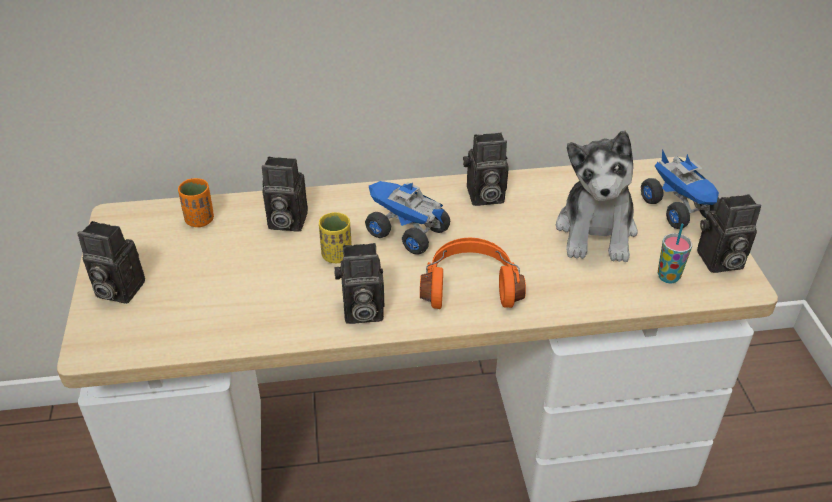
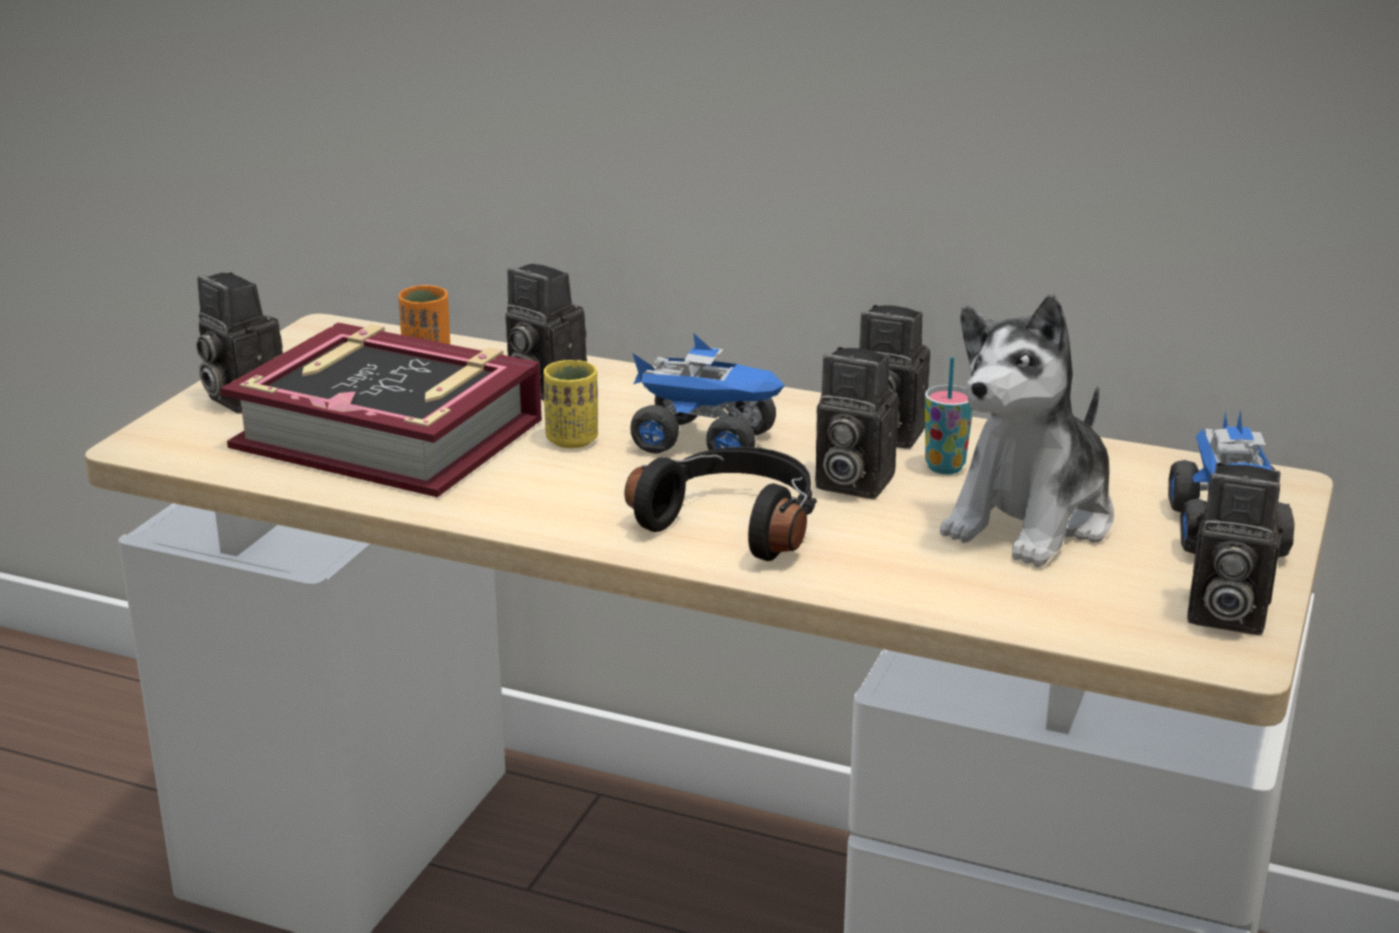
camera: 30 degrees right, 15 degrees down
(233, 287) = (389, 434): none -> book
(360, 312) = (534, 505): camera -> camera (848, 482)
(406, 233) = (706, 442): toy truck -> toy truck turned 135 degrees clockwise
(470, 285) = (735, 523): orange headphones -> black headphones
(668, 277) = (1096, 605): cup -> cup (945, 467)

